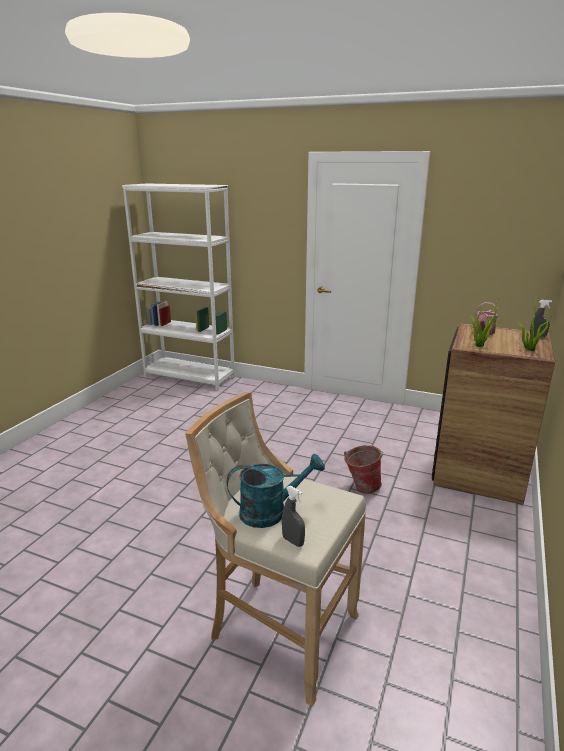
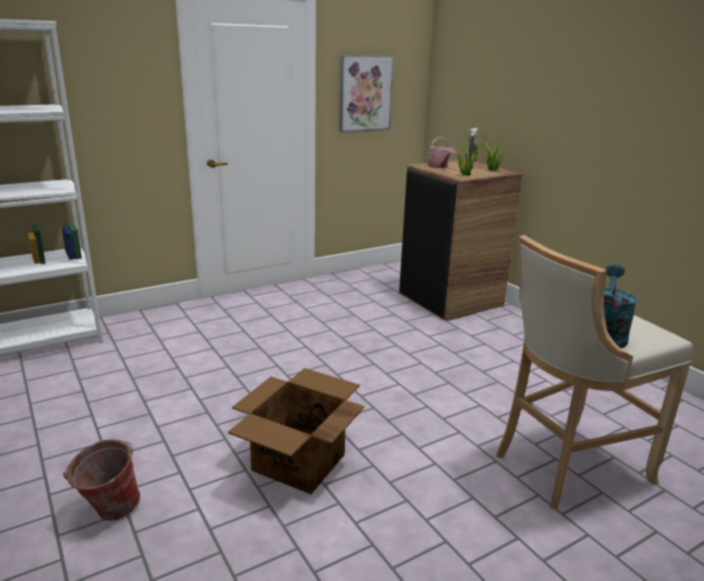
camera: 55 degrees left, 0 degrees up
(166, 500) = (297, 463): none -> cardboard box
(293, 541) = (654, 339): grey spray bottle -> none
(361, 487) = (413, 348): bucket -> bucket (108, 512)
(477, 248) = (365, 93): none -> picture

